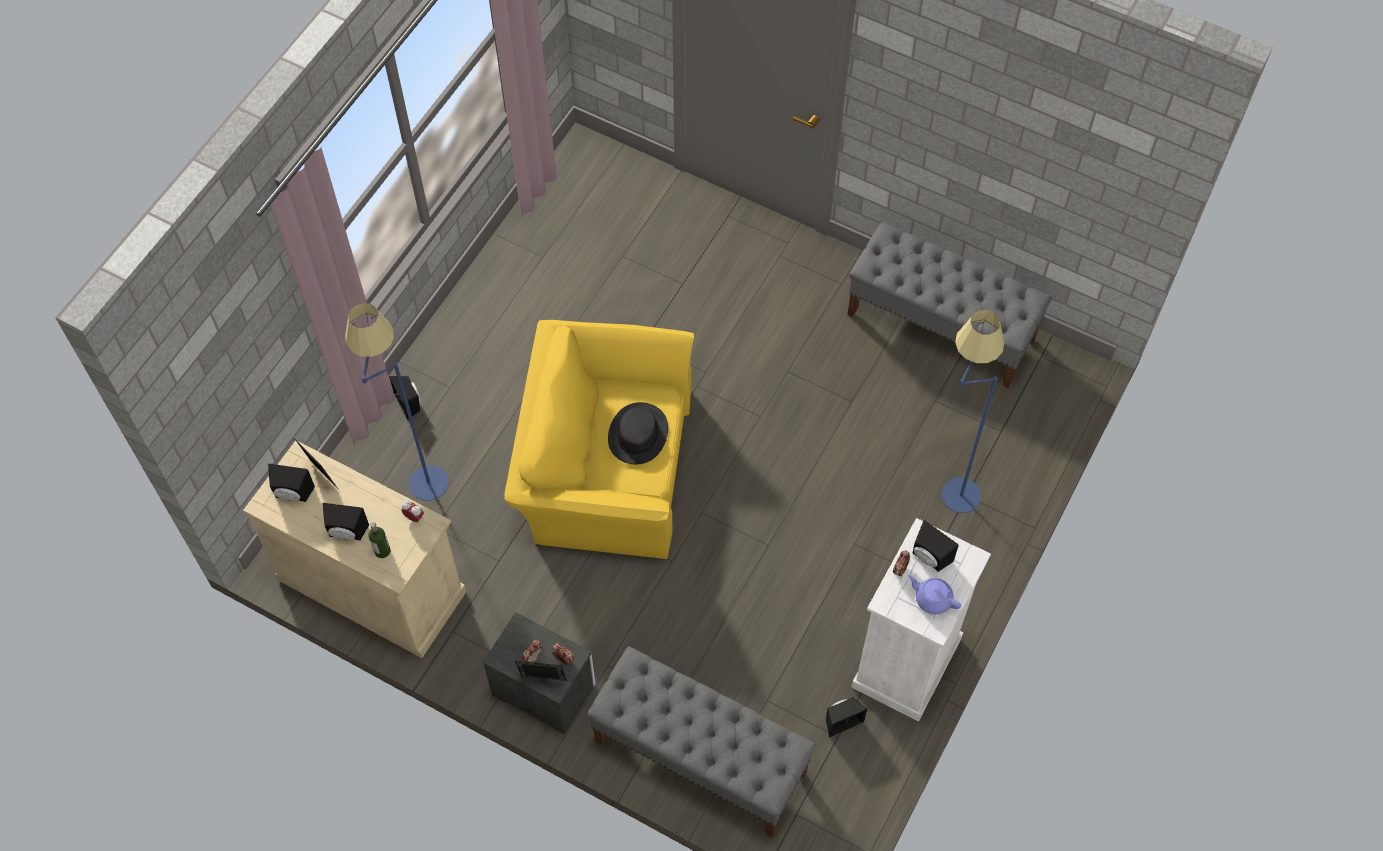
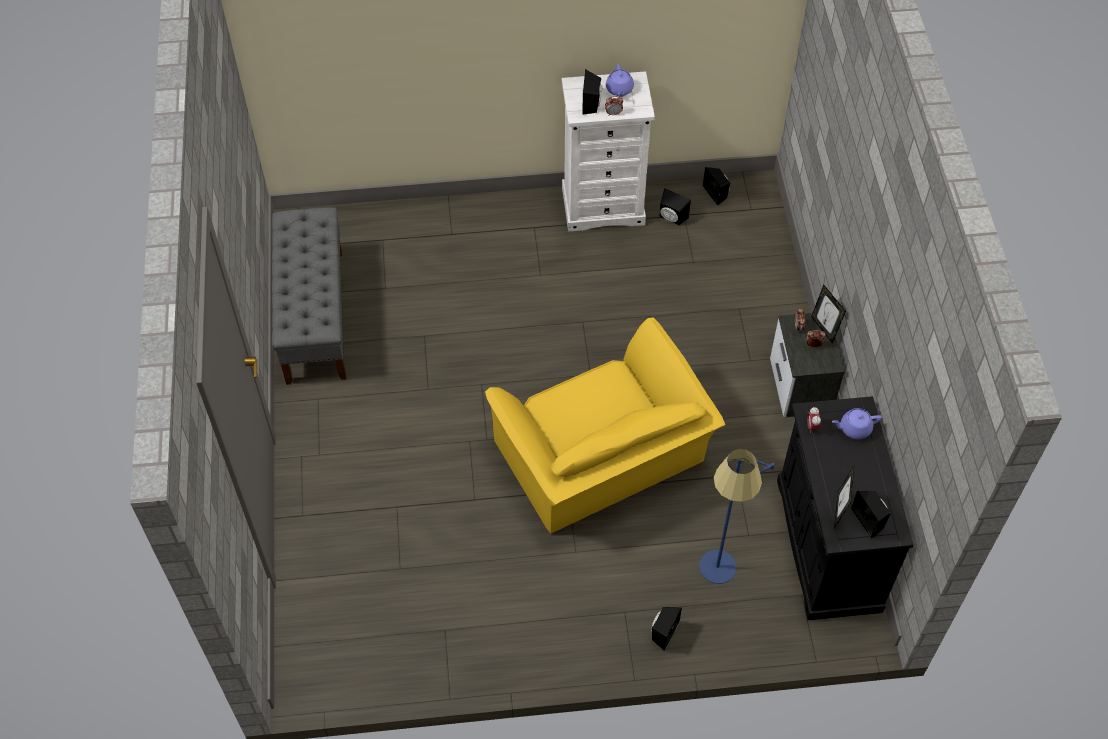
camera: 125 degrees left, 5 degrees down
(346, 533) = (864, 460): black speaker -> black speaker (717, 193)
(372, 585) = (827, 544): beige cabinet -> black cabinet
(382, 551) = (854, 428): bottle -> purple teapot
(637, 434) = (585, 404): black hat -> none
(699, 757) = (763, 275): grey bench -> none
(951, 480) = (446, 247): blue floor lamp -> none

